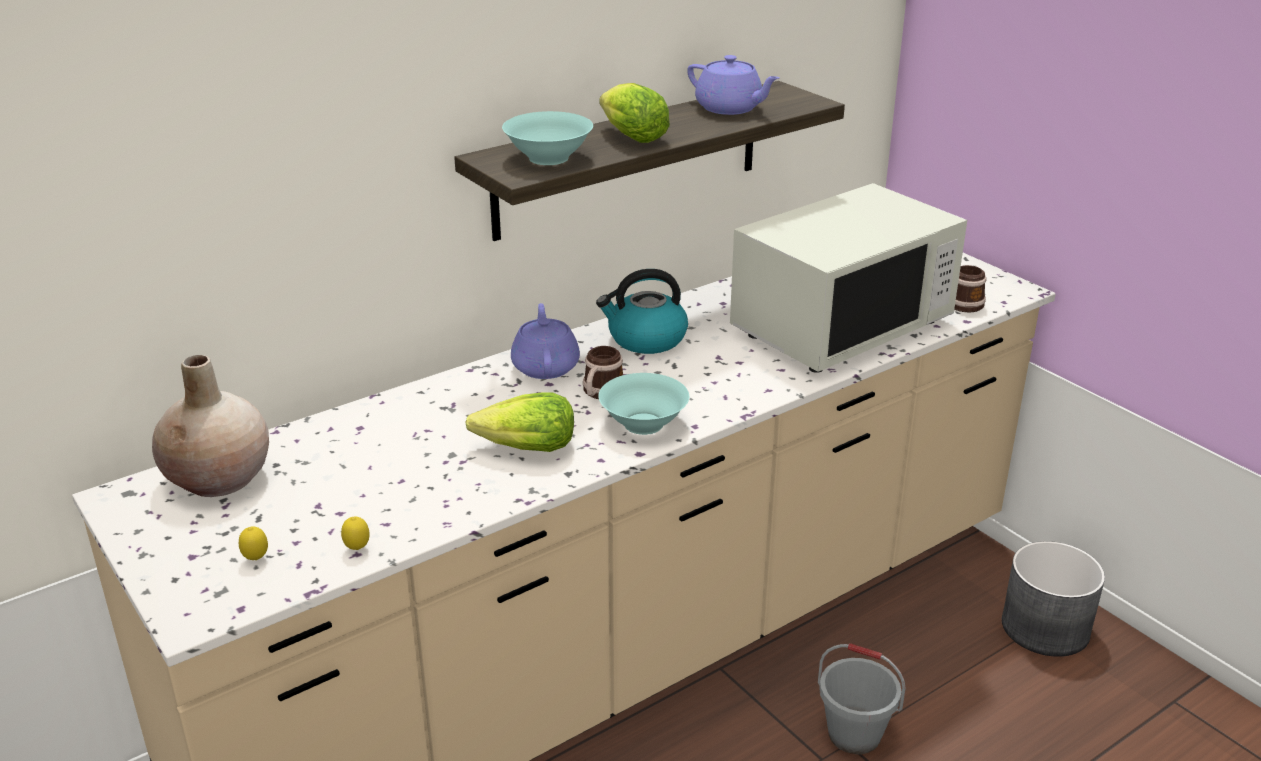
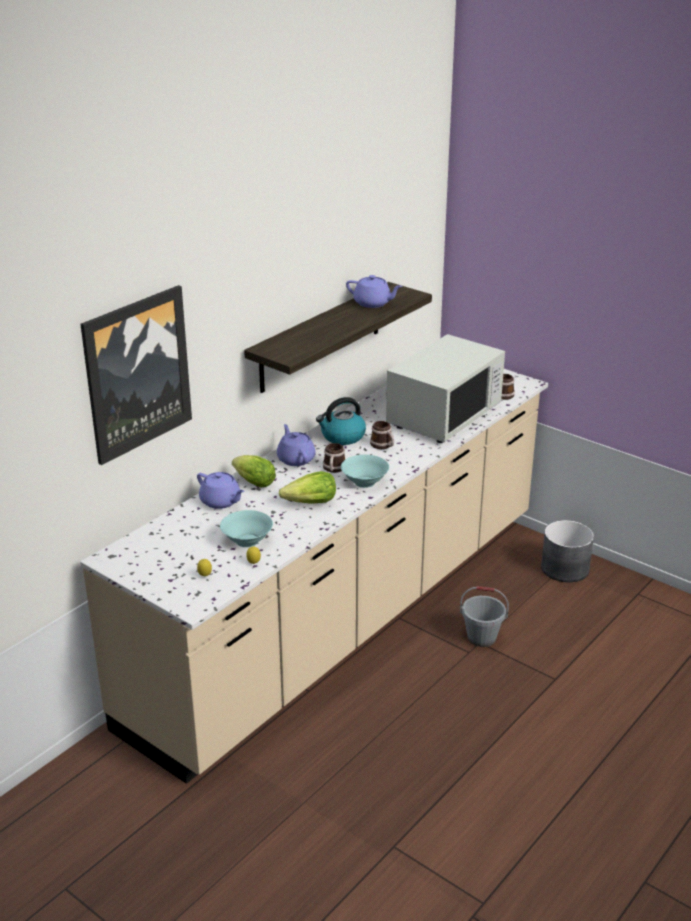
camera: 15 degrees left, 0 degrees up
(199, 163) = (137, 373): none -> picture
(219, 479) = (156, 542): beige vase -> none
(375, 423) = (221, 502): none -> purple teapot
(548, 158) = (296, 345): turquoise bowl -> turquoise bowl (247, 540)
(630, 136) = (330, 327): lettuce -> lettuce (252, 482)
(710, 363) = (383, 445): none -> mug

